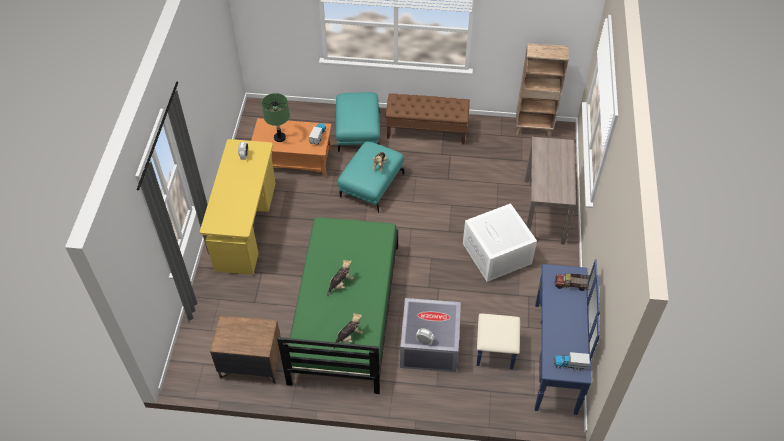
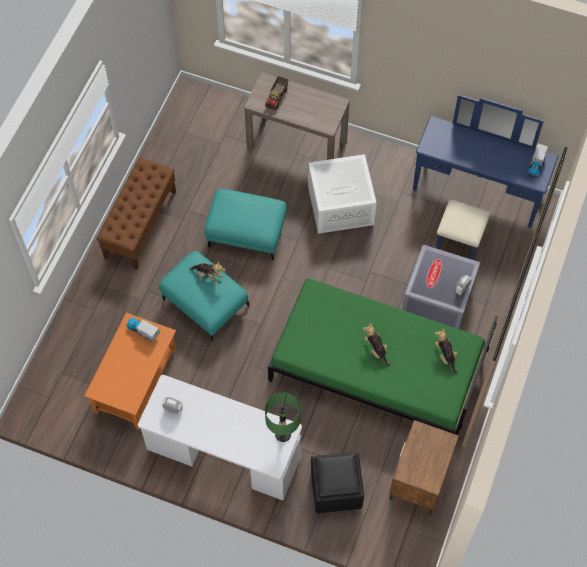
camera: 75 degrees left, 10 degrees up
(230, 305) = (335, 490): none -> black ottoman
(246, 226) = (223, 454): yellow desk -> white desk
(279, 138) = (129, 375): green table lamp -> green table lamp (283, 434)
(358, 131) = (113, 298): turquoise ottoman -> turquoise ottoman (246, 233)
(533, 129) = (177, 117): brown bookcase -> none
(571, 285) = (448, 135): toy truck -> toy truck (277, 97)

